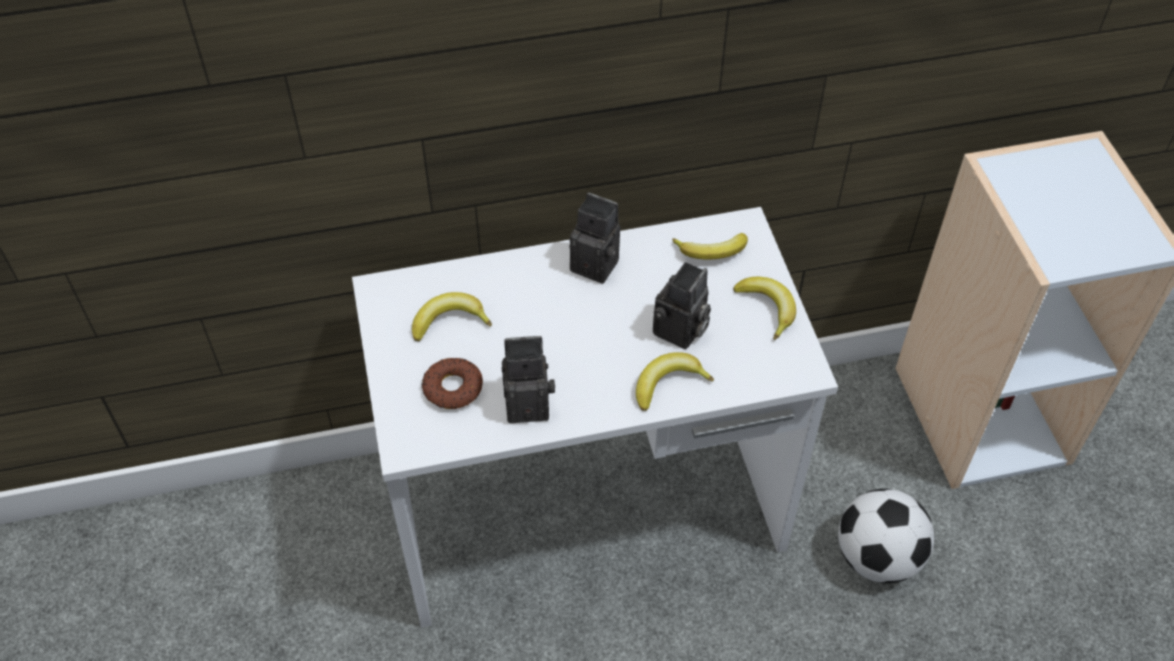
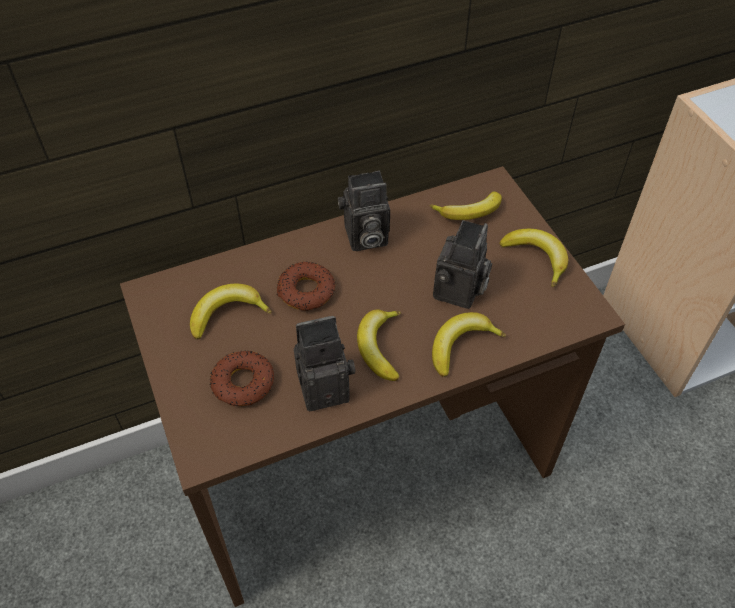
camera: 10 degrees left, 0 degrees up
(529, 310) = (306, 291): none -> donut
(586, 509) = (367, 466): white desk -> brown desk
(588, 374) = (379, 347): none -> banana
(598, 264) = (364, 238): camera -> camera turned 150 degrees clockwise
(877, 557) = (629, 468): football -> none

